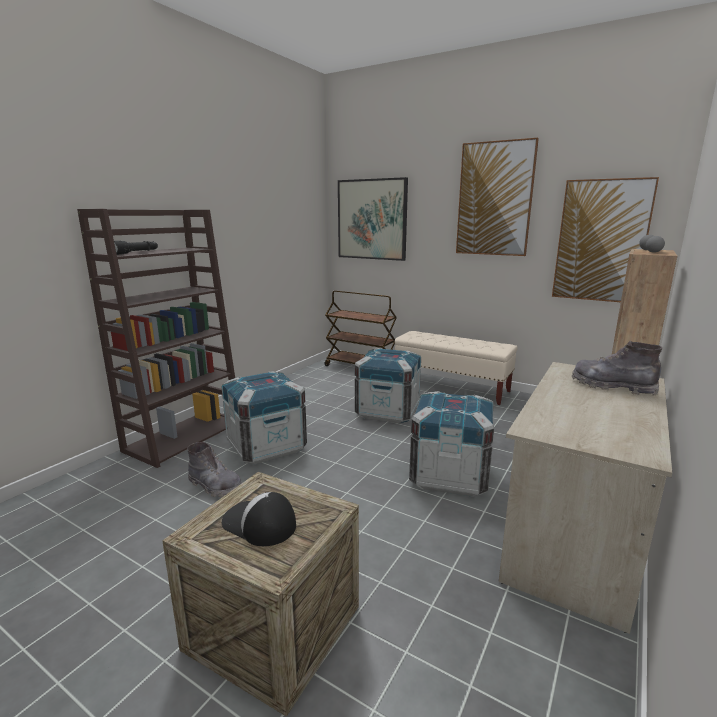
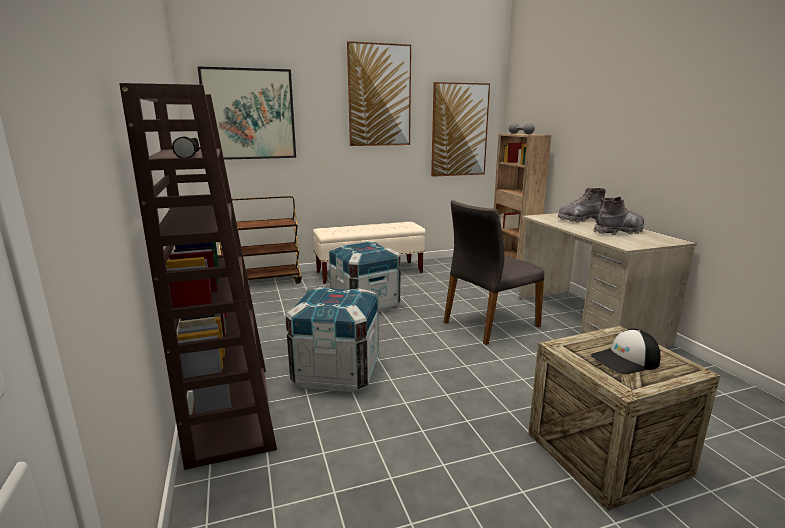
camera: 50 degrees left, 0 degrees up
(215, 486) = (372, 422): grey boot -> grey boot (619, 232)
(449, 475) = (489, 324): crate -> grey chair

